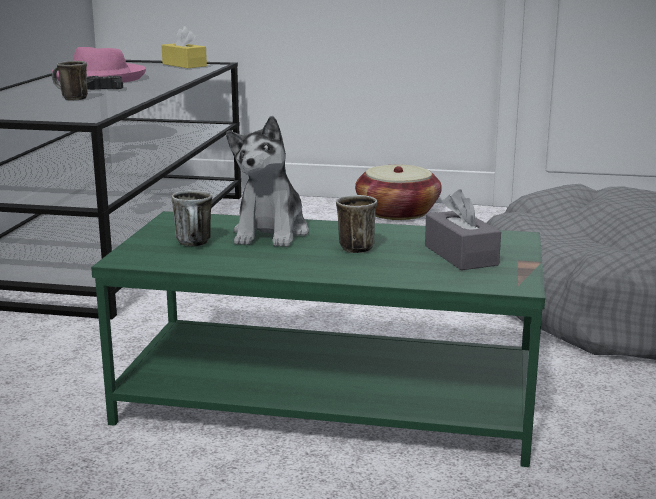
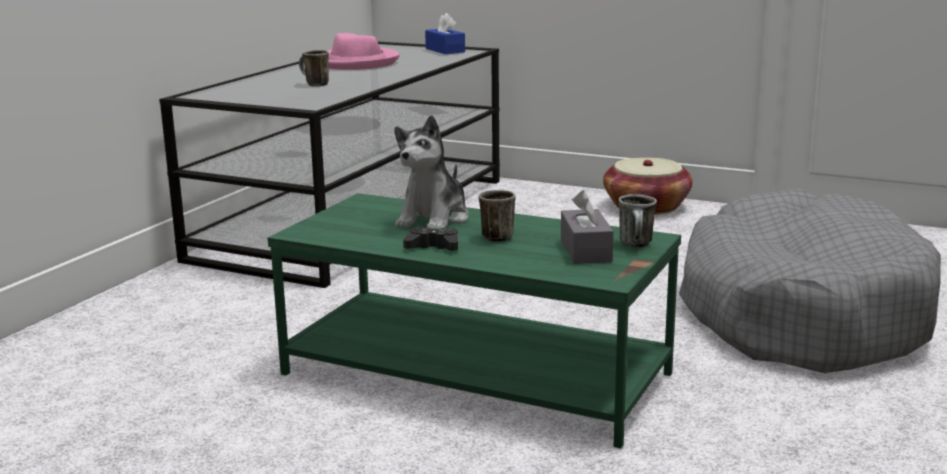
camera: 15 degrees right, 0 degrees up
(104, 89) = (350, 75): black game controller -> black game controller (433, 247)
(184, 65) = (445, 50): yellow tissue box -> blue tissue box
(195, 244) = (363, 224): mug -> mug (637, 246)

